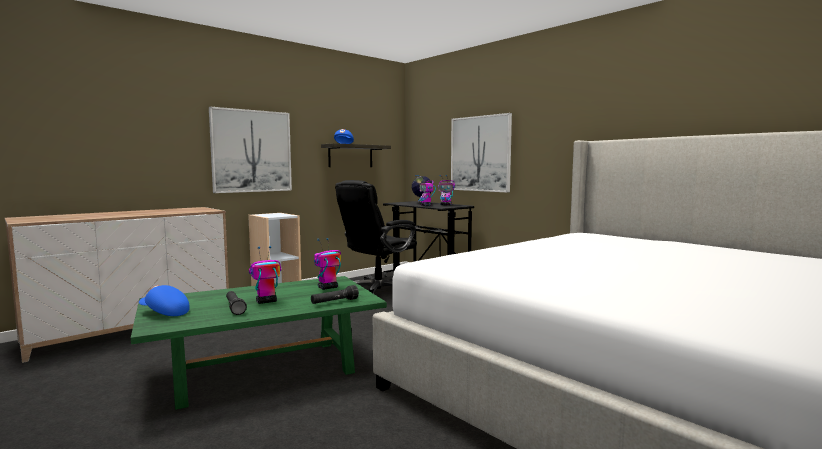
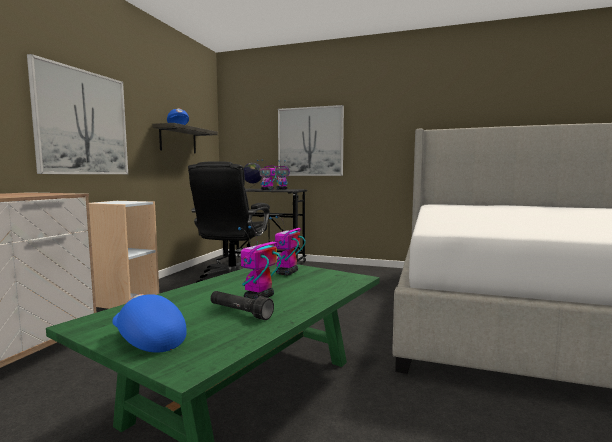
camera: 30 degrees left, 0 degrees up
(164, 313) = (148, 340): blue cap -> blue cap turned 45 degrees clockwise
(334, 302) = (335, 285): black flashlight -> none

